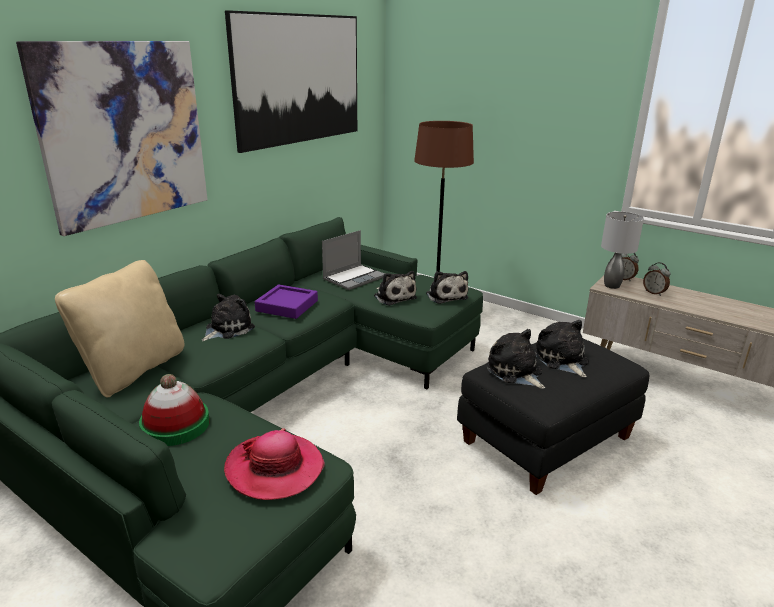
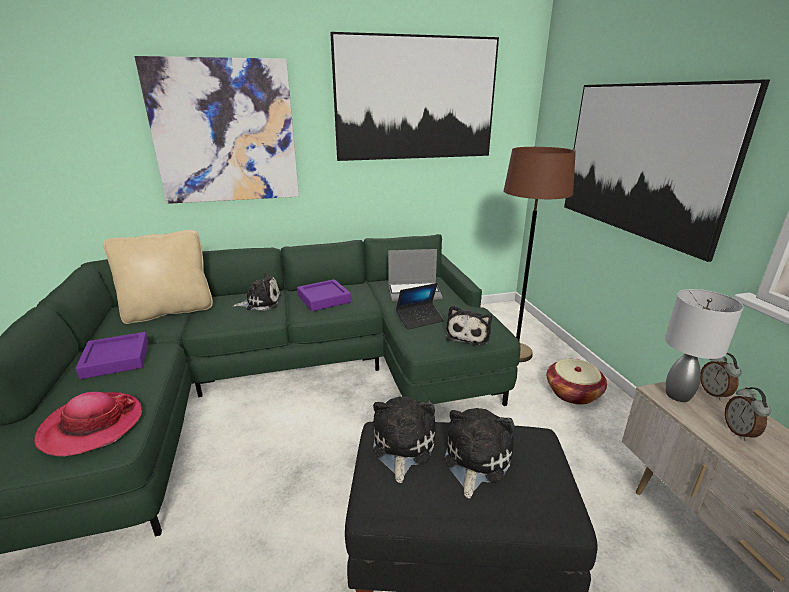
camera: 40 degrees right, 0 degrees up
(175, 425) = (116, 359): hat -> purple tray
(394, 297) = (419, 319): plush toy -> laptop
(503, 325) = (573, 393): none -> basket
(513, 127) = (640, 160): none -> picture

